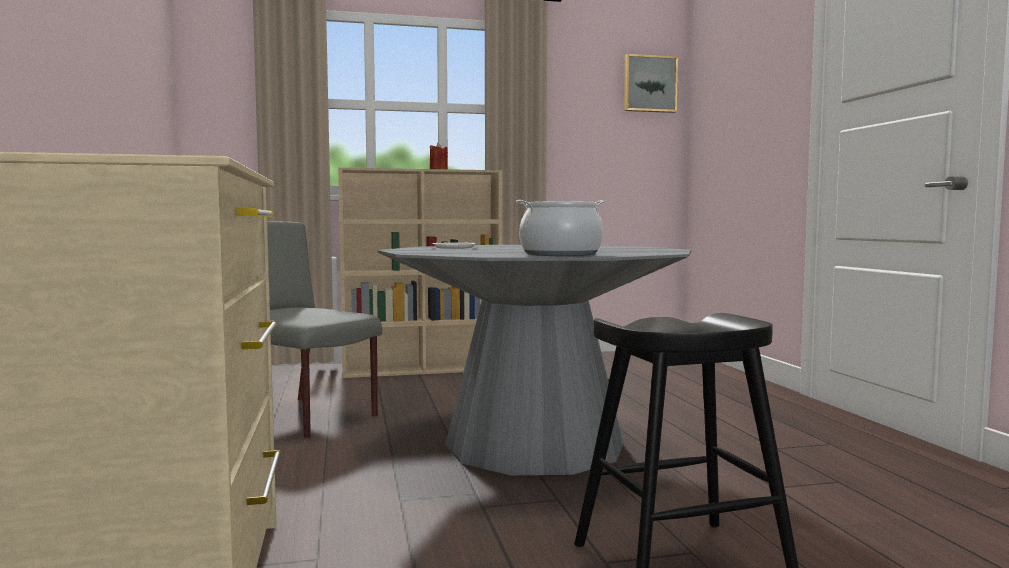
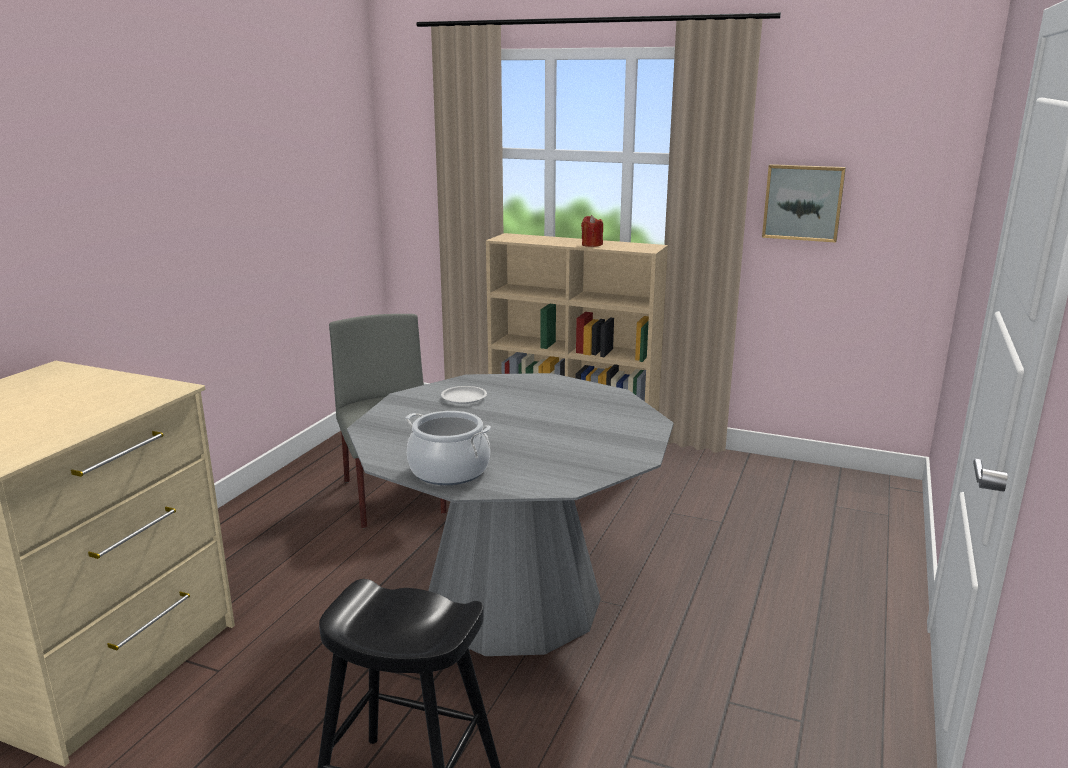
camera: 35 degrees right, 15 degrees up
(649, 84) = (918, 123): picture -> picture (803, 202)

